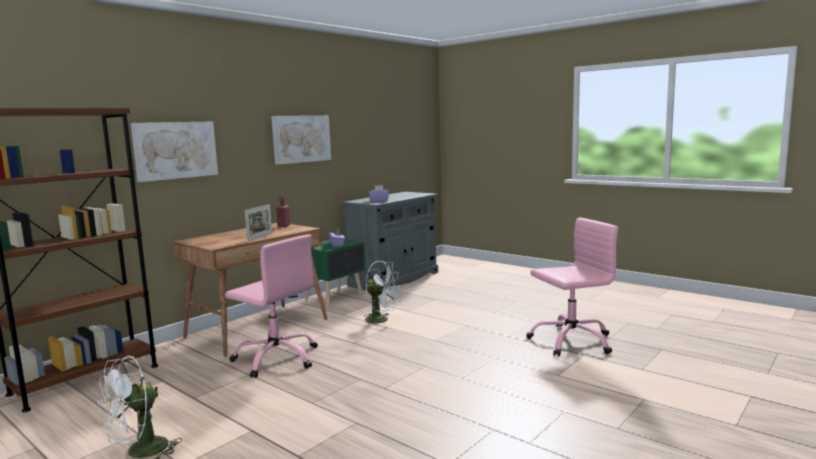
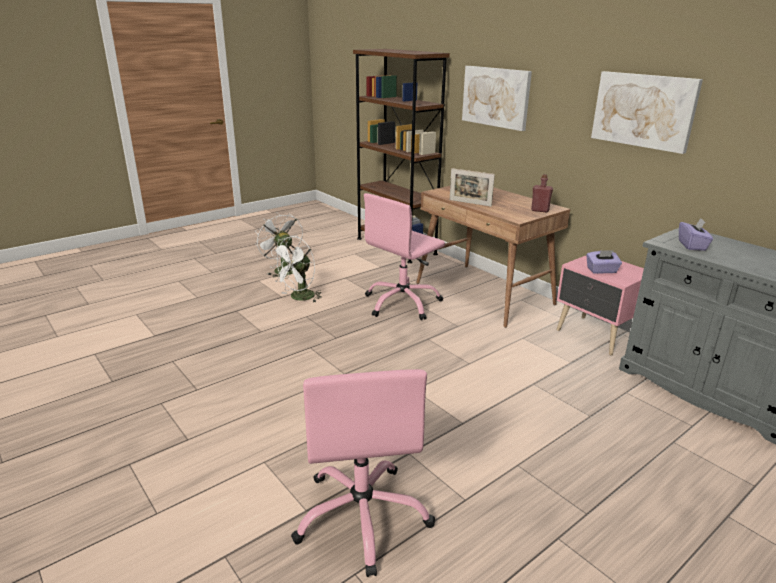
camera: 100 degrees right, 15 degrees up
(335, 297) = (596, 336): green nightstand -> pink nightstand
(381, 320) = (496, 361): white fan -> white fan (299, 298)

